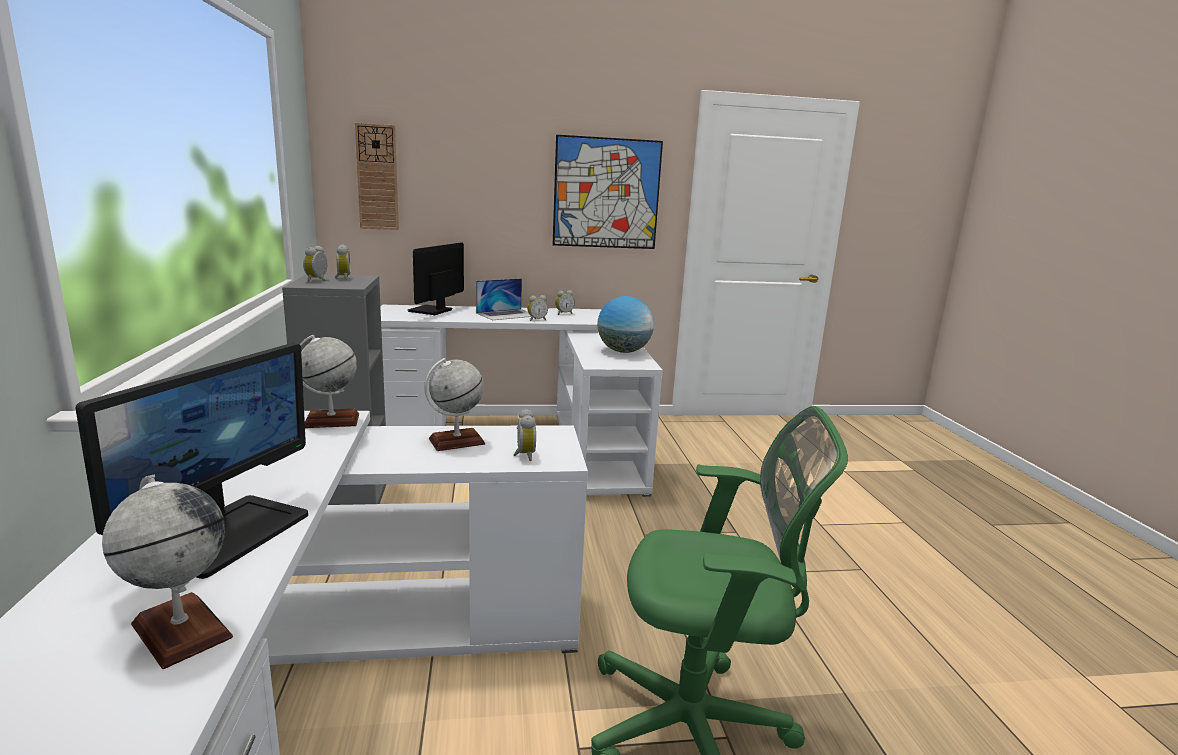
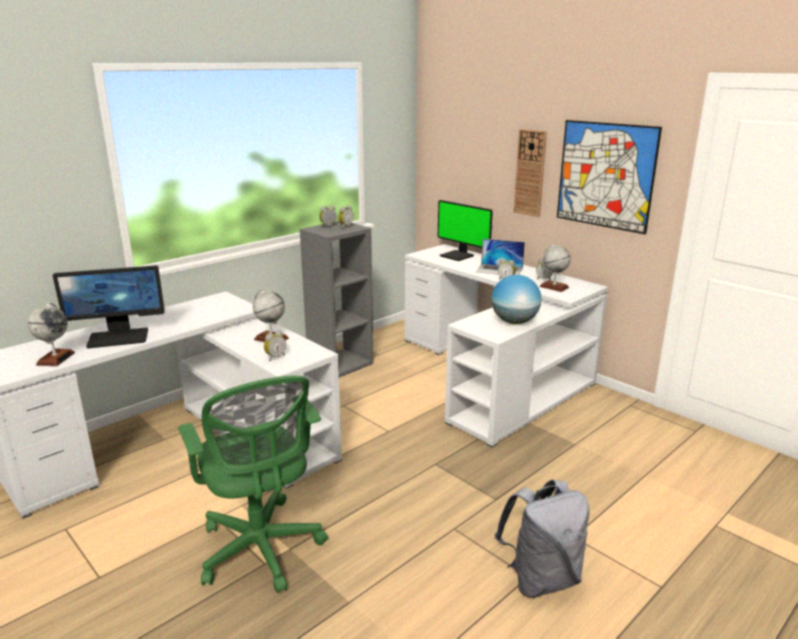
camera: 55 degrees right, 5 degrees up
(331, 421) = (239, 308): globe -> globe (553, 287)
(377, 177) = (448, 151): wall clock -> wall clock (530, 173)
(432, 311) = (458, 256): monitor -> monitor turned 120 degrees counterclockwise
(868, 564) = (541, 579): none -> grey backpack

